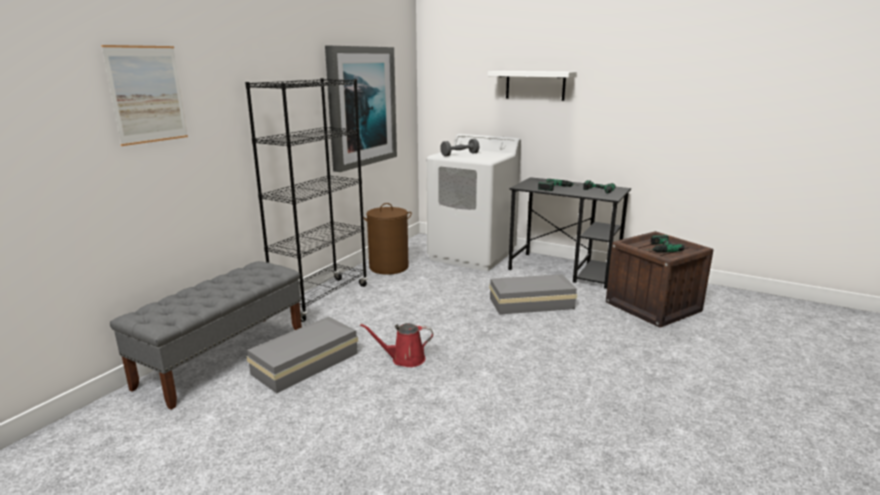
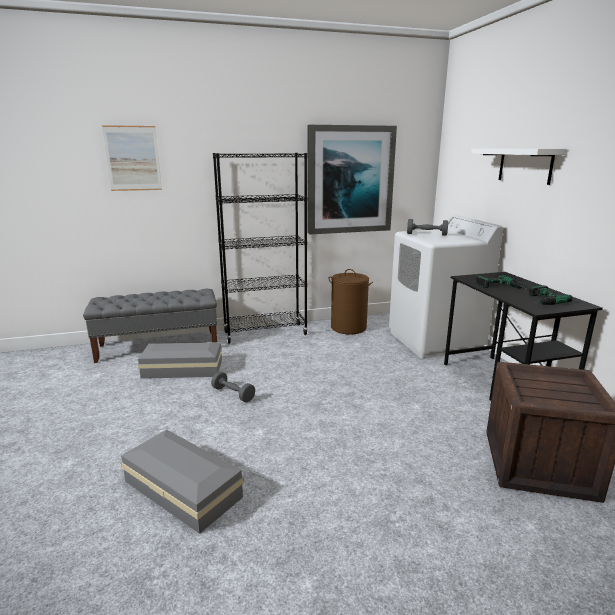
camera: 45 degrees right, 0 degrees up
(404, 359) = (233, 394): red watering can -> grey dumbbell
(529, 303) = (405, 399): grey storage box -> grey storage box (182, 487)
(657, 248) = (545, 387): power drill -> none

